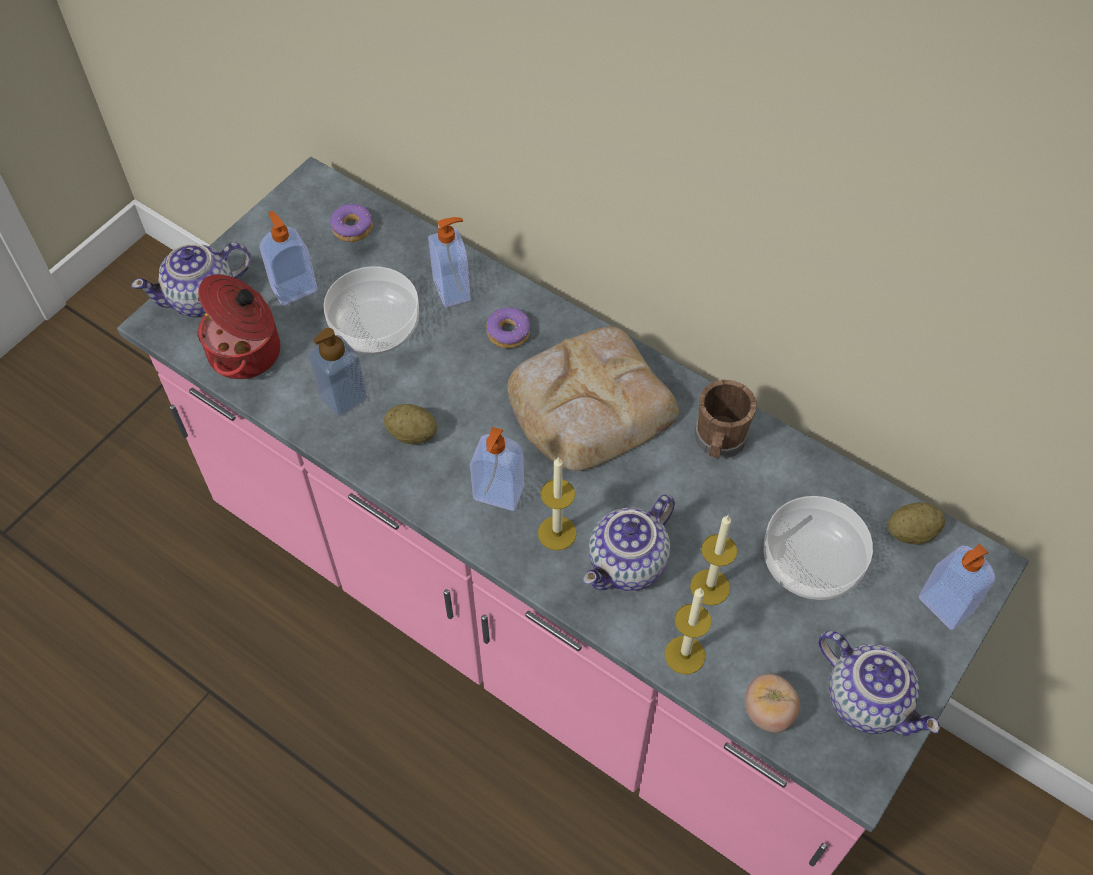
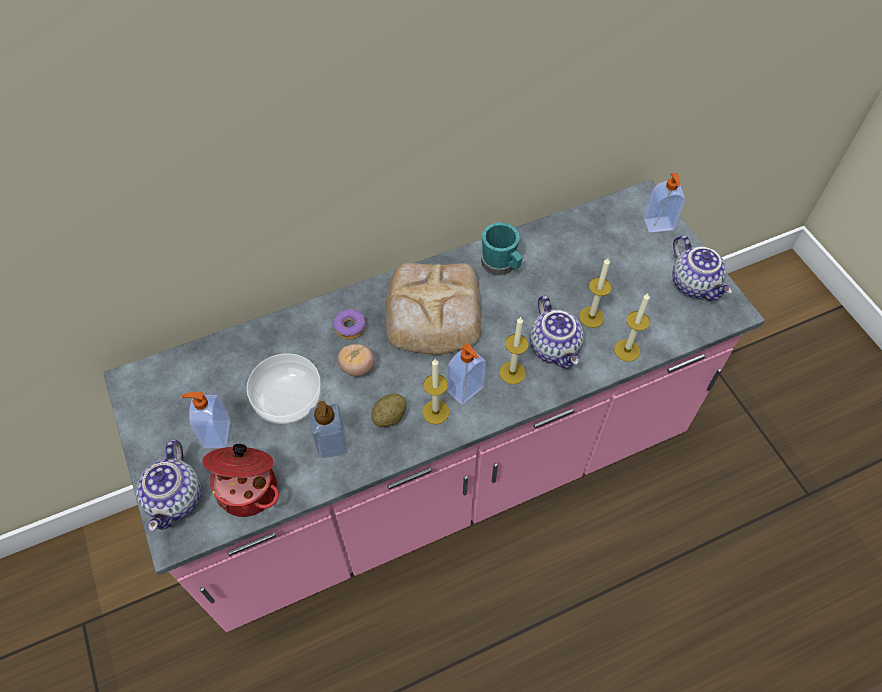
camera: 60 degrees left, 0 degrees up
(353, 228) = (193, 375): donut -> none
(447, 477) = (435, 412): none -> candle
(453, 290) = (292, 341): soap dispenser -> none
(718, 442) = (501, 265): brown mug -> turquoise mug
(768, 712) = (680, 330): tomato -> tomato (357, 367)
(810, 562) = (602, 265): bowl -> none
(868, 700) = (695, 284): teapot -> teapot turned 75 degrees clockwise
(911, 532) = (609, 214): potato -> none

